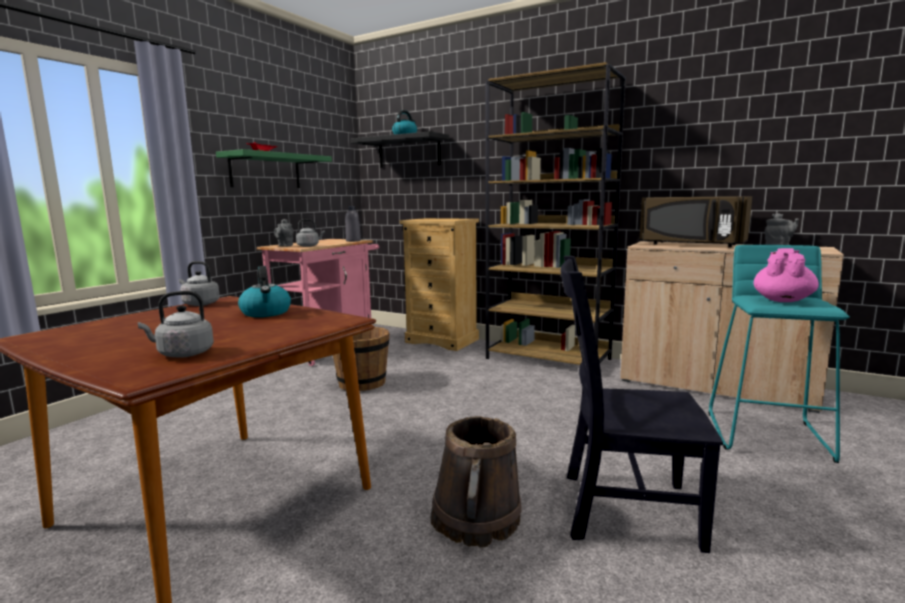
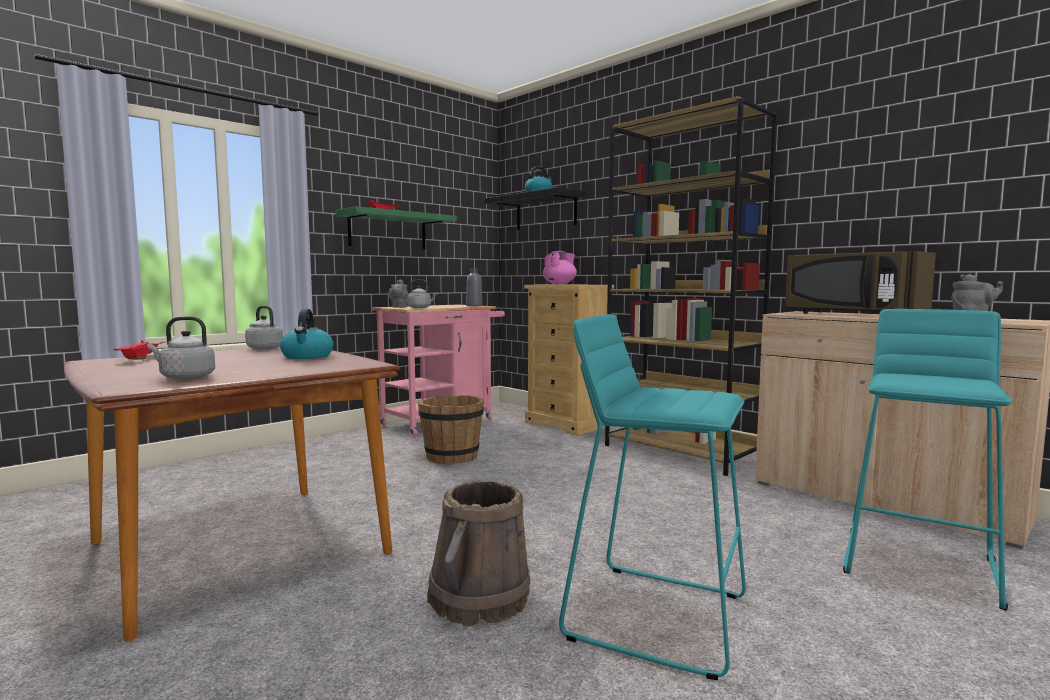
camera: 15 degrees right, 5 degrees down
(83, 328) = (141, 358): none -> red tray
(622, 508) = (656, 615): black chair -> turquoise stool
(782, 300) = (928, 379): pink teapot -> pink teapot (560, 284)

